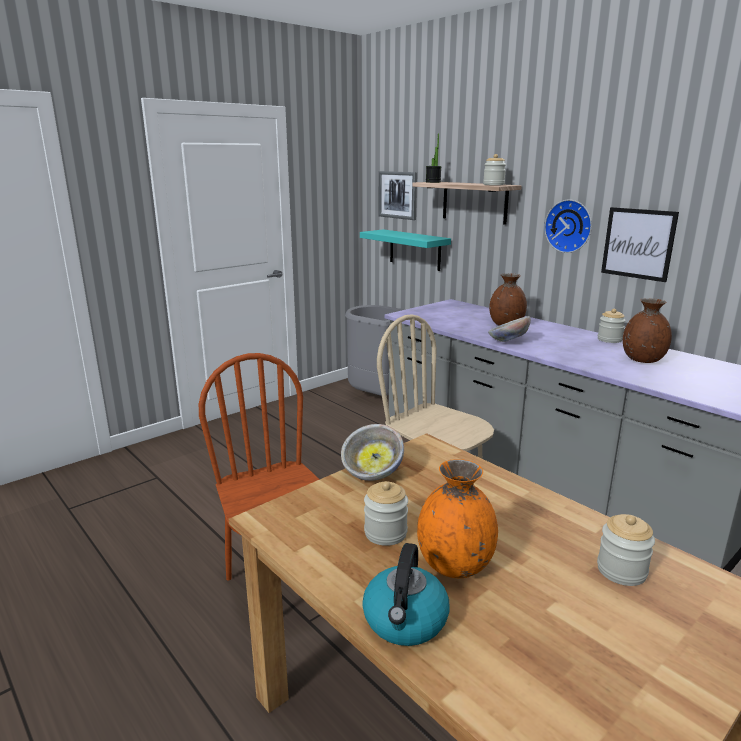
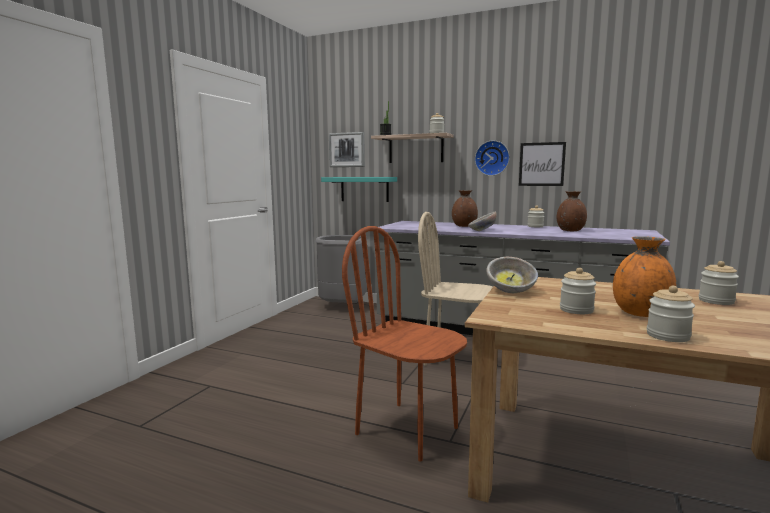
camera: 25 degrees left, 10 degrees down
(405, 621) = (668, 336): kettle -> jar

